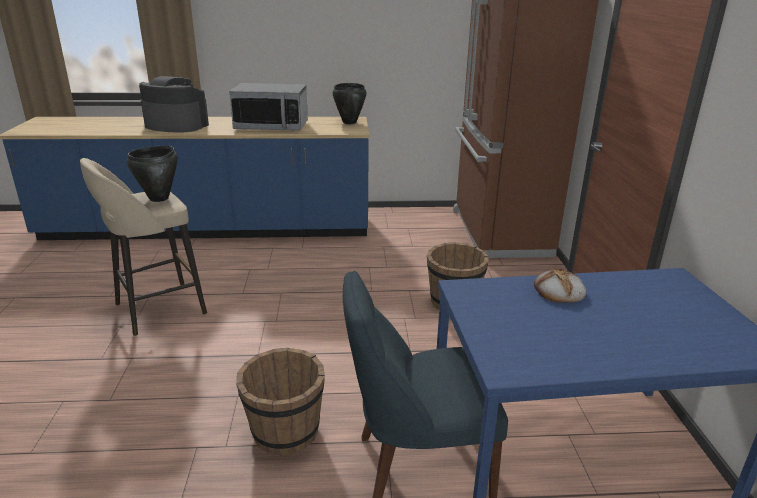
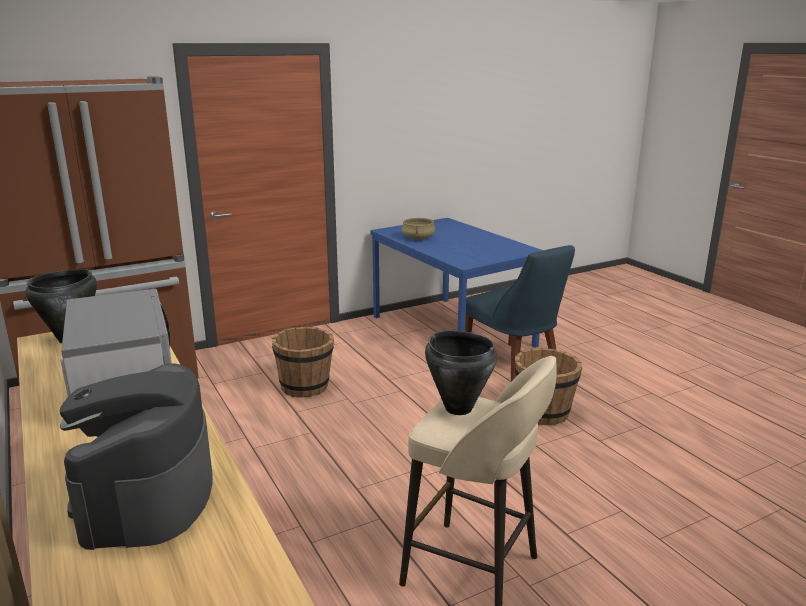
camera: 115 degrees left, 5 degrees down
(558, 291) = (437, 247): bread -> none
(622, 290) = (418, 238): none -> beige cooking pot

